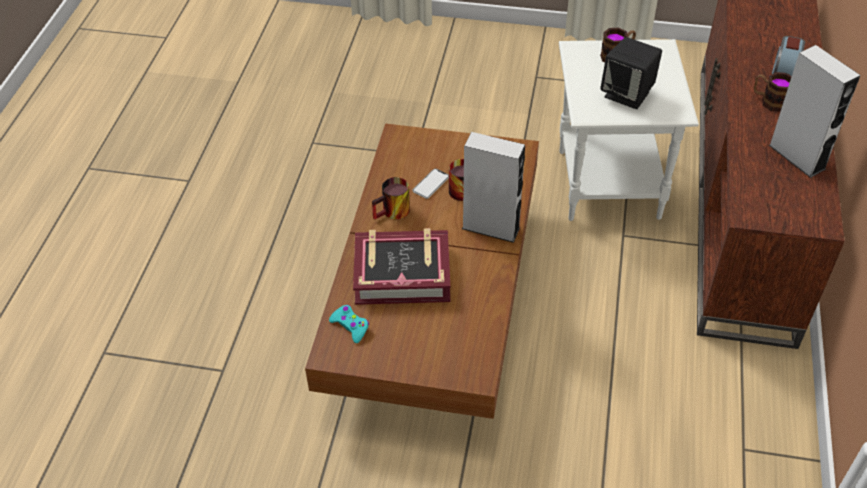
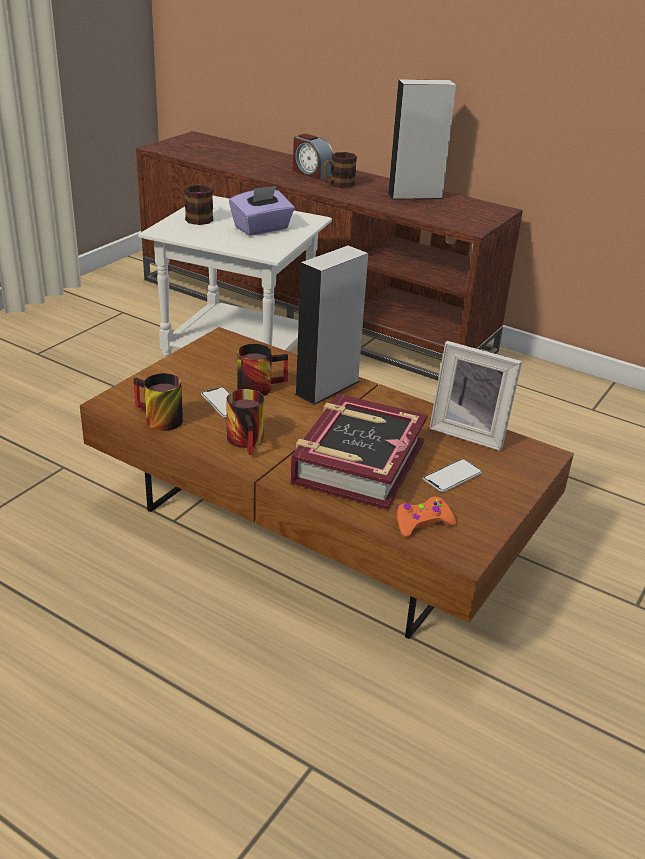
camera: 70 degrees left, 15 degrees down
(350, 326) = (422, 523): turquoise game controller -> orange game controller
(390, 162) = (157, 420): none -> mug
(414, 329) = (452, 476): none -> phone
(482, 325) = (470, 432): none -> picture frame
(627, 94) = (262, 228): black speaker -> purple tissue box

